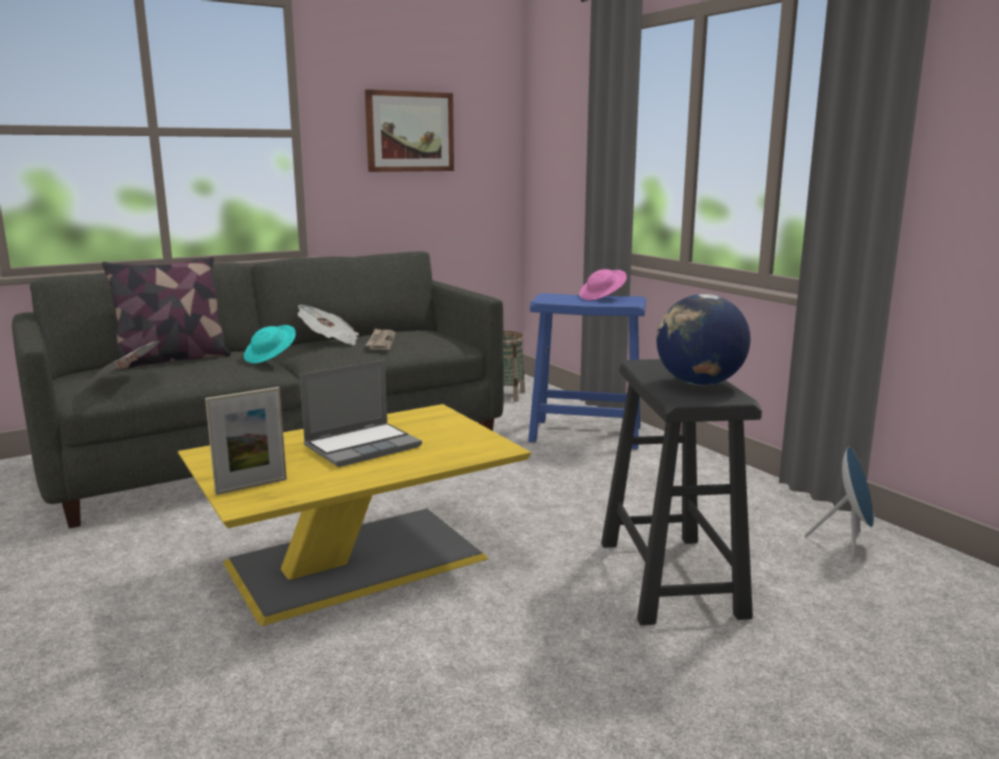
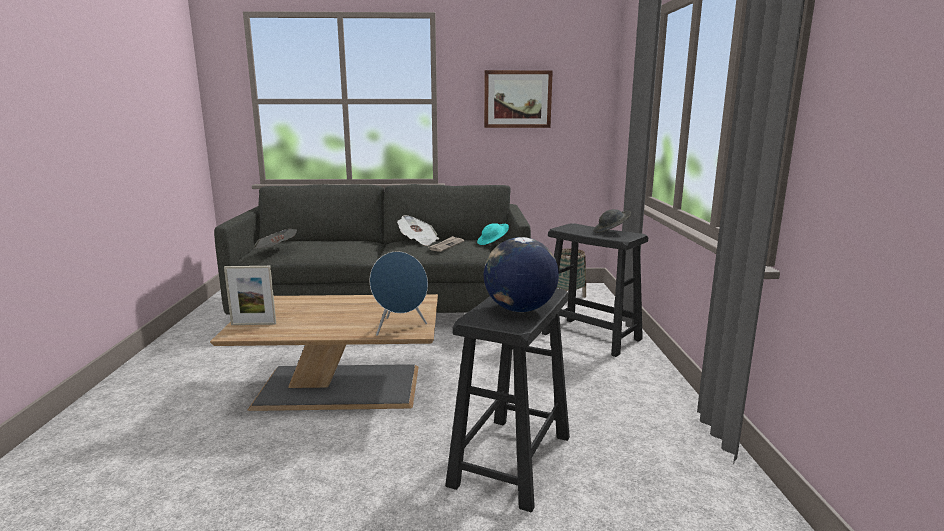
camera: 30 degrees right, 0 degrees up
(173, 360) = (320, 241): pillow -> none
(271, 358) = (368, 247): turquoise hat -> turquoise hat (493, 243)
(361, 558) = (343, 386): yellow coffee table -> brown coffee table
(363, 446) = (346, 313): laptop -> none
(586, 434) = (592, 337): blue stool -> black stool
(602, 297) = (611, 231): pink hat -> grey hat
(847, 545) = (696, 482): blue speaker -> blue speaker (400, 327)

